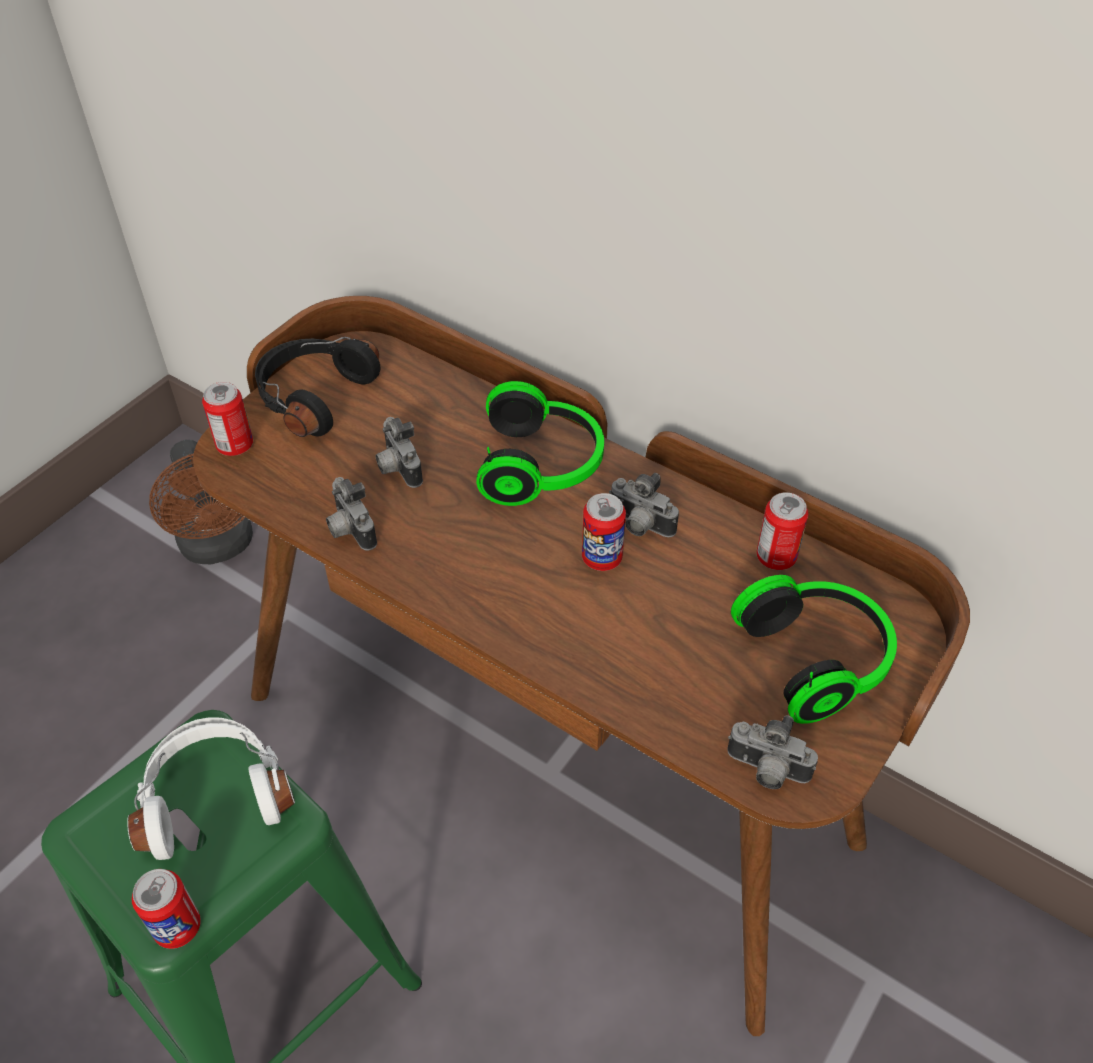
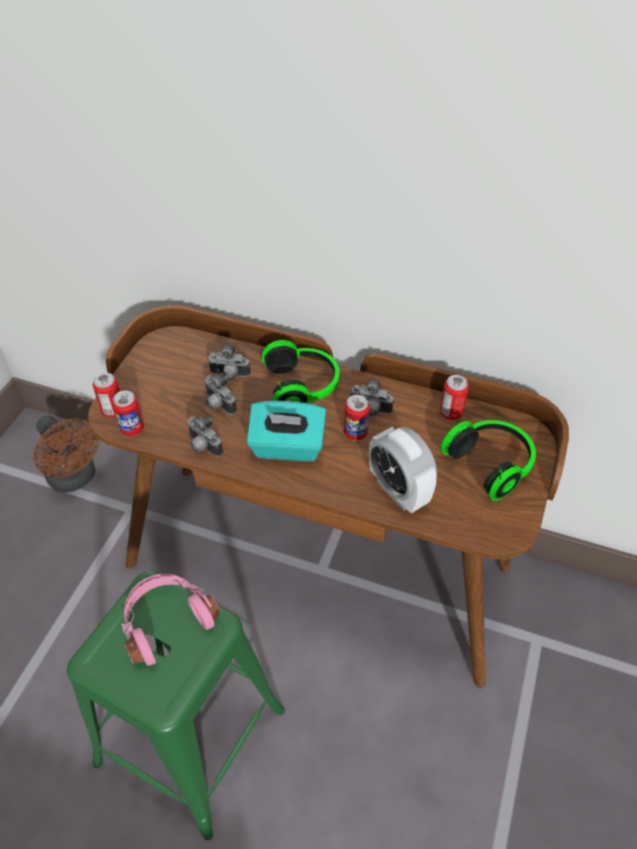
camera: 15 degrees left, 0 degrees up
(177, 927) = (172, 701): can -> can (132, 428)
(213, 795) = (166, 620): white headphones -> pink headphones
(313, 396) = (150, 371): black headphones -> none
(482, 559) = (287, 447): none -> turquoise tissue box
(639, 670) = (398, 491): none -> alarm clock
(766, 771) = (484, 531): camera -> camera (229, 376)

